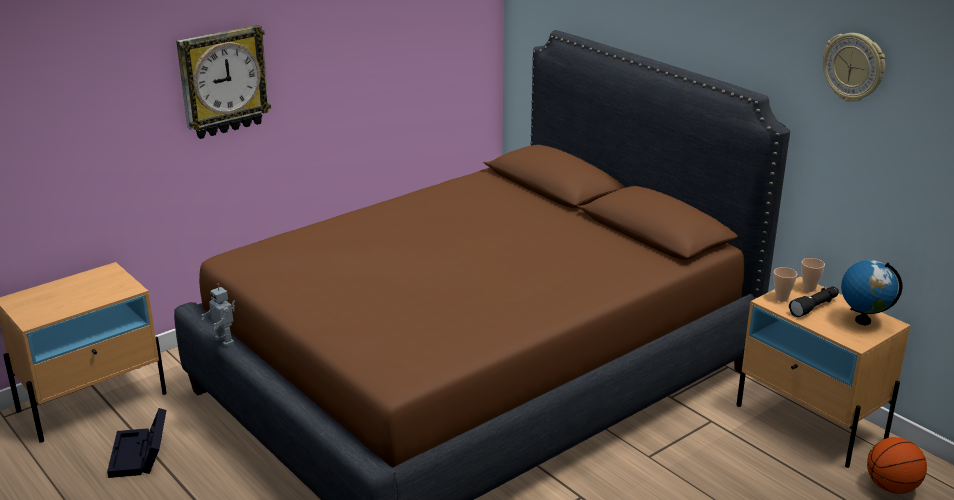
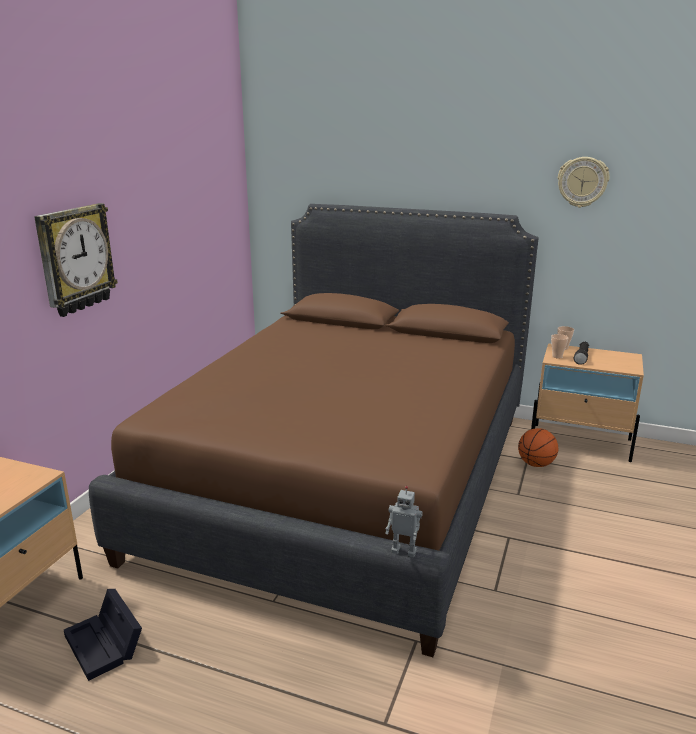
camera: 30 degrees left, 5 degrees down
(226, 341) = (173, 497): toy robot -> toy robot (404, 551)
(863, 320) = (616, 357): globe -> none
(891, 487) = (666, 465): basketball -> basketball (536, 464)

